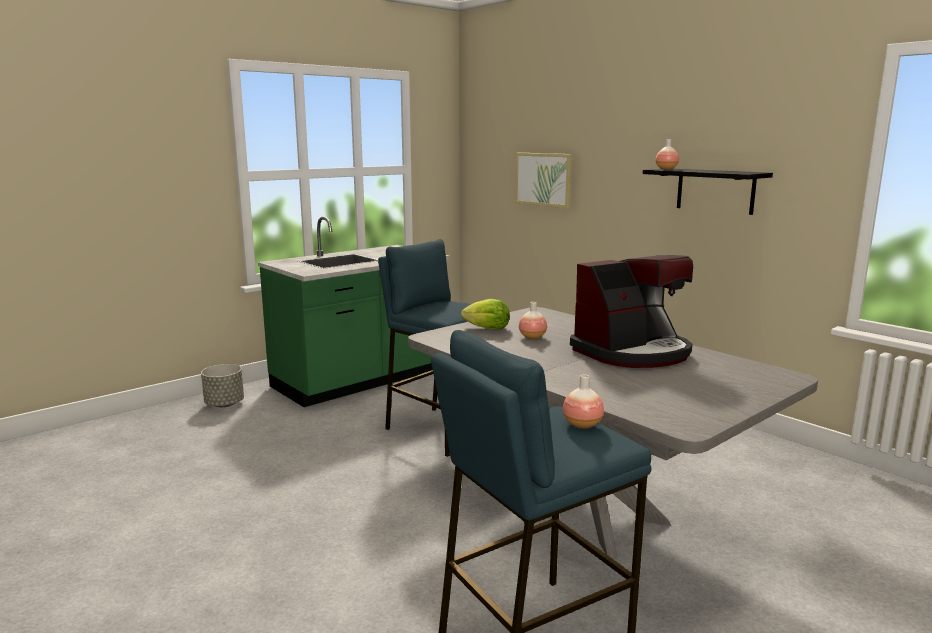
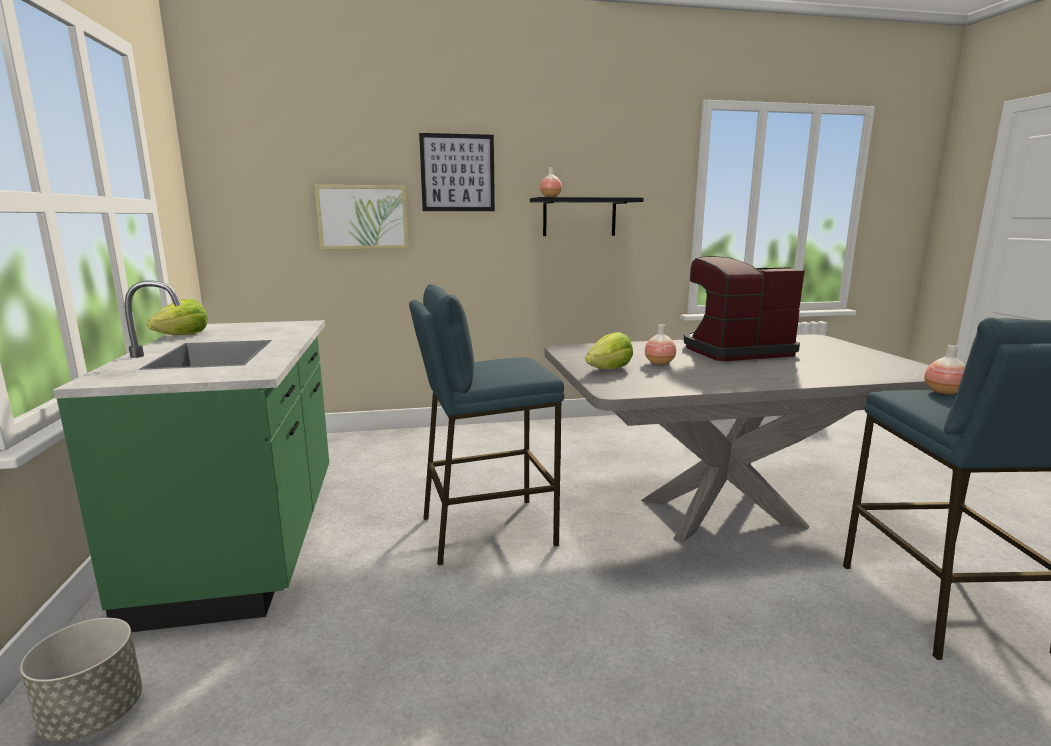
camera: 60 degrees left, 0 degrees up
(369, 250) = (183, 335): none -> lettuce
(610, 143) = (457, 173): none -> picture
(633, 352) = (734, 350): coffee machine -> coffee machine turned 105 degrees counterclockwise

